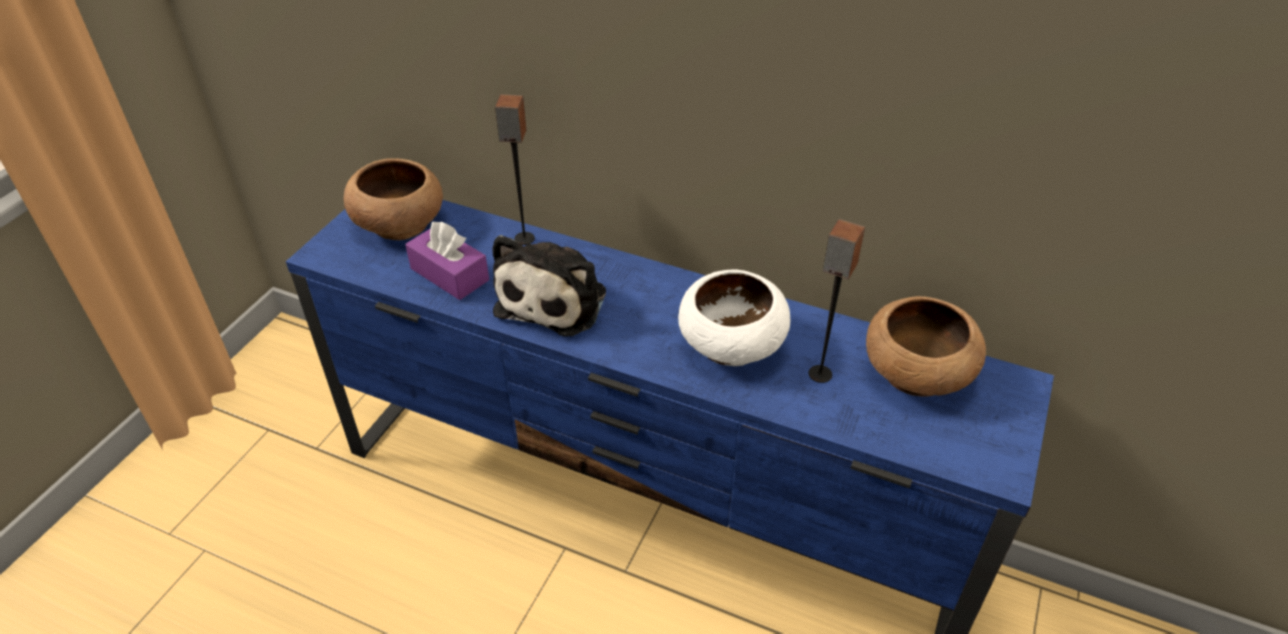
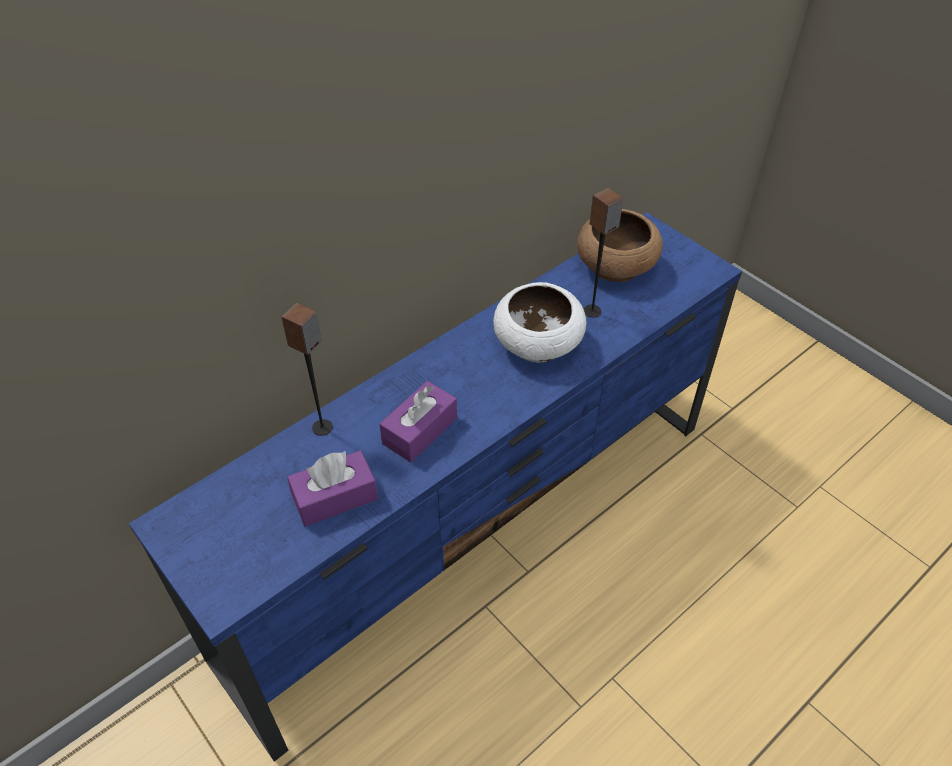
camera: 65 degrees left, 5 degrees up
(400, 223) = (224, 518): brown bowl -> none
(555, 299) = (420, 431): plush toy -> purple tissue box

